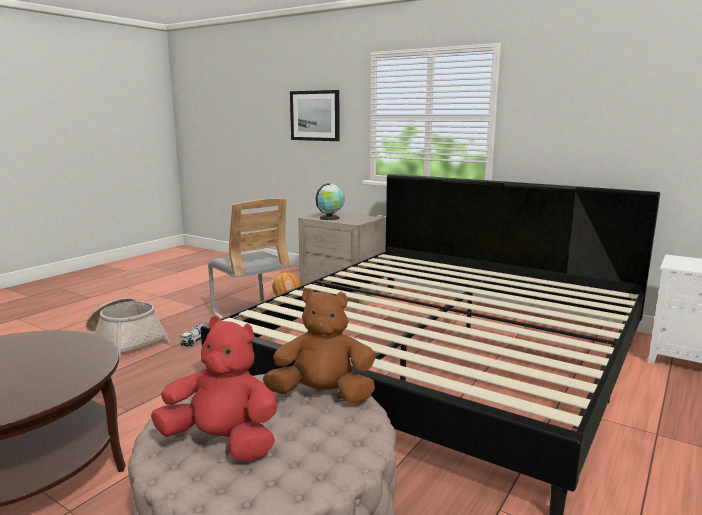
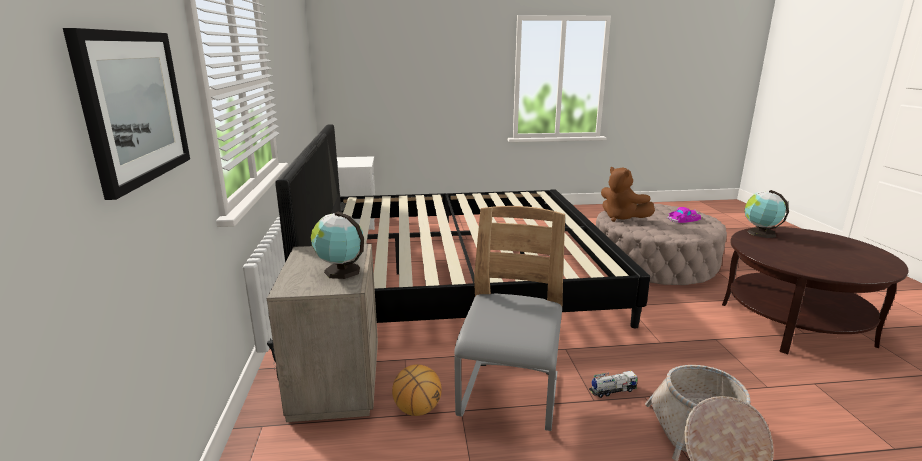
camera: 130 degrees left, 5 degrees up
(70, 382) = (760, 233): none -> globe
(223, 442) = (683, 219): red plush toy -> toy car

